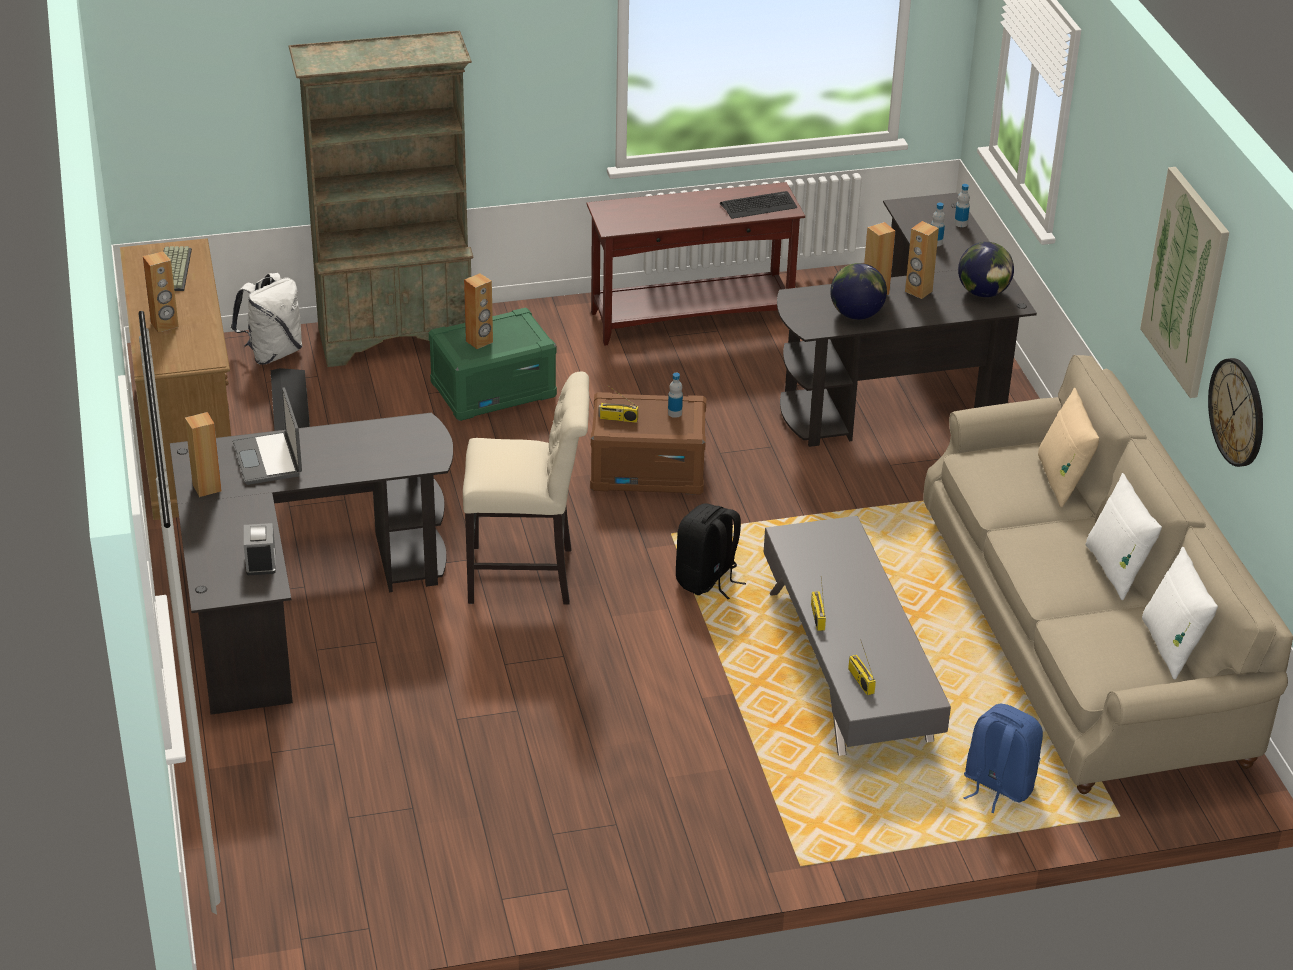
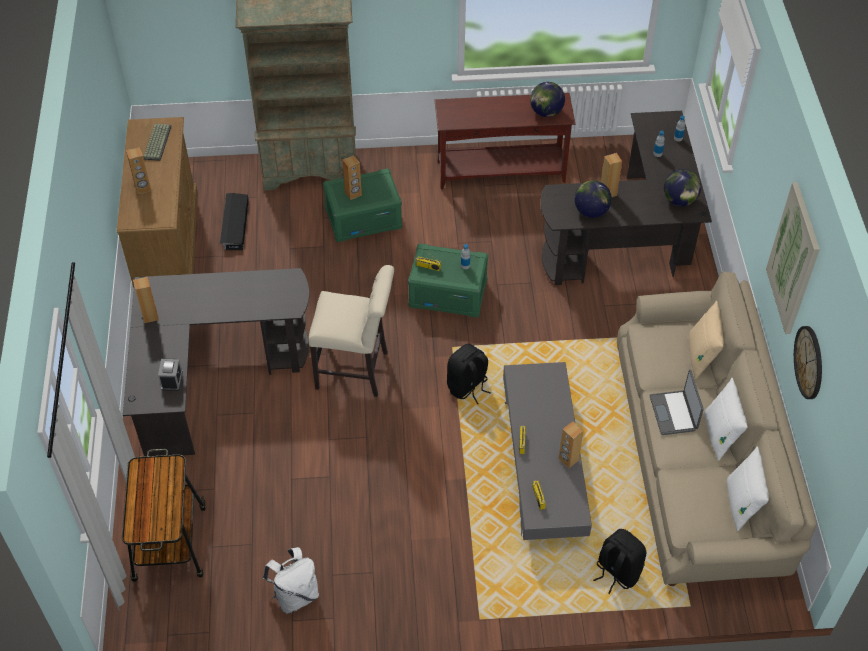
camera: 10 degrees right, 15 degrees up
(269, 459) = (192, 297): laptop -> laptop (674, 413)
(272, 353) = (232, 175): white backpack -> white backpack (295, 595)
(278, 823) = (170, 545): none -> cart
(648, 469) = (448, 293): brown storage box -> green storage box
(758, 206) = (546, 112): keyboard -> globe
(918, 291) = (636, 195): brown speaker -> brown speaker (568, 460)
(997, 786) = (617, 572): blue backpack -> black backpack

